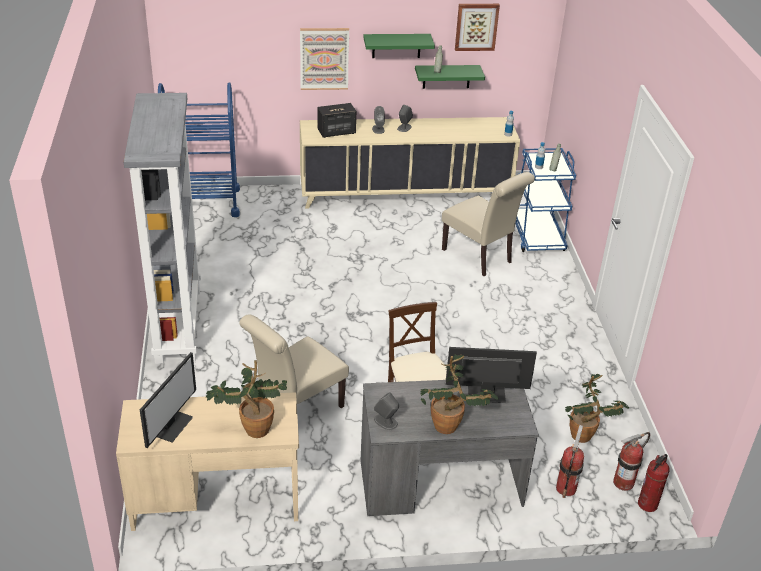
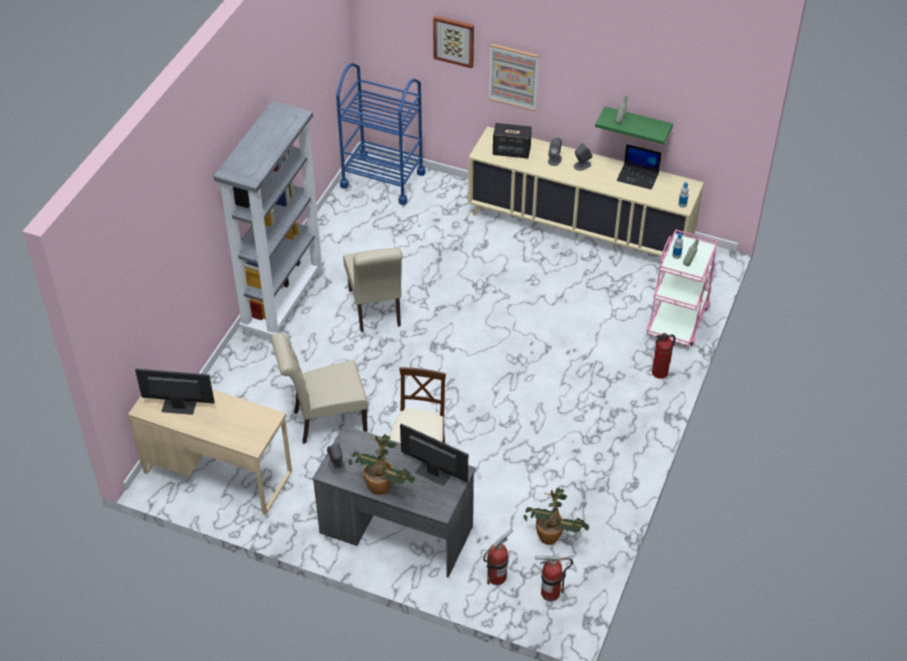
camera: 30 degrees right, 10 degrees up
(172, 425) = (178, 406): monitor -> monitor turned 135 degrees counterclockwise
(251, 428) = (232, 431): potted plant -> none
(396, 45) = (586, 83): green shelf -> none
(456, 125) = (638, 176): none -> laptop
(476, 26) = (669, 86): picture -> picture (454, 40)
(480, 257) = (600, 325): beige chair -> beige chair (376, 311)
(537, 235) = (677, 319): blue cart -> pink cart
(648, 505) = (555, 620): fire extinguisher -> fire extinguisher (660, 373)

